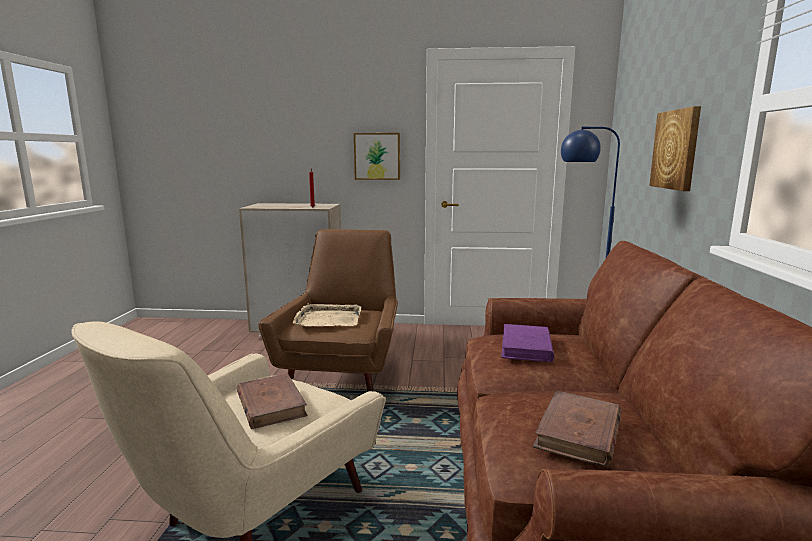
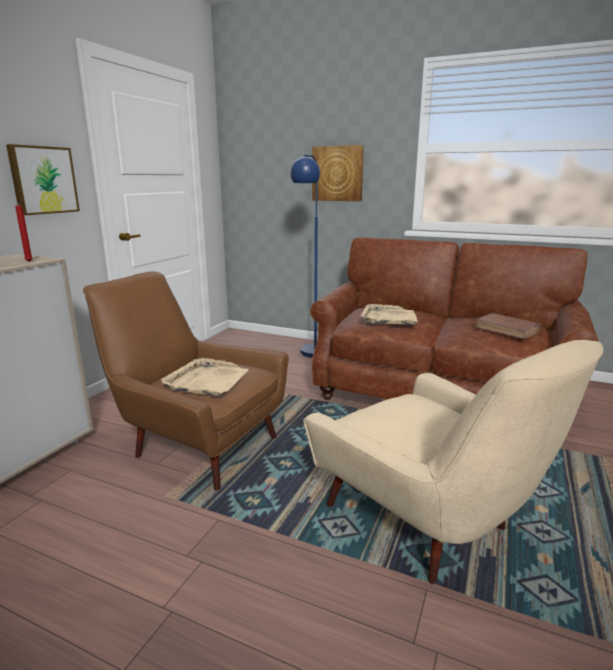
camera: 70 degrees left, 5 degrees up
(271, 404) = (413, 422): brown book -> none
(526, 347) = (389, 318): purple book -> beige tray

